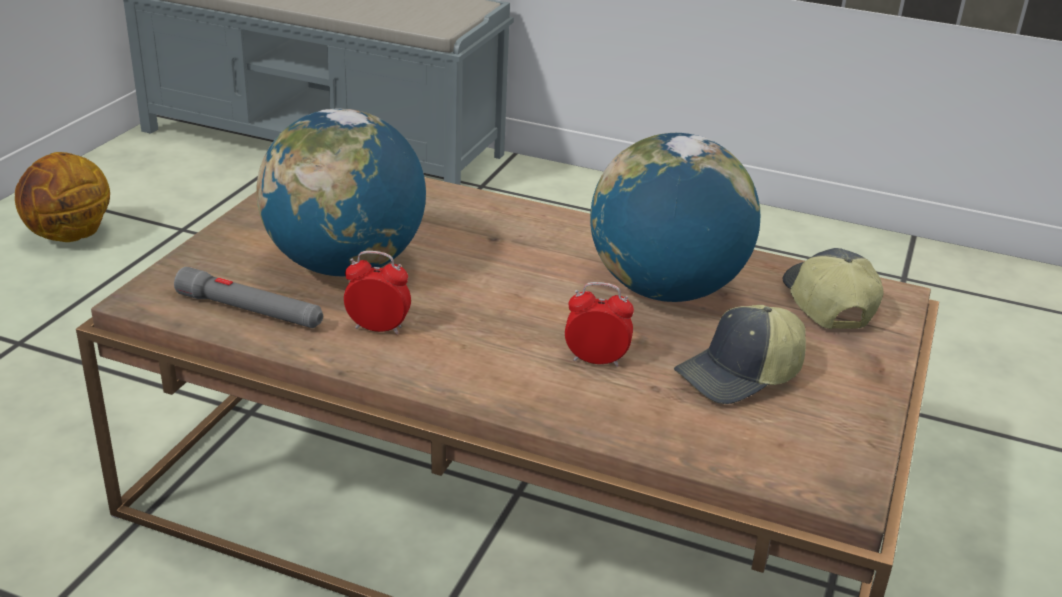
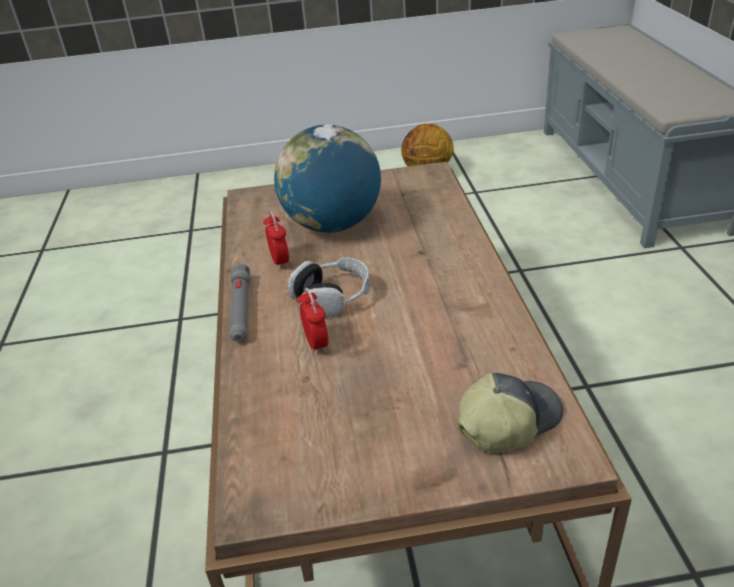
camera: 65 degrees right, 5 degrees up
(250, 310) = (261, 223): grey flashlight -> grey flashlight (241, 309)
(513, 320) = (332, 297): none -> headphones
(665, 290) = (435, 338): globe -> none
(740, 376) = (354, 410): cap -> none

